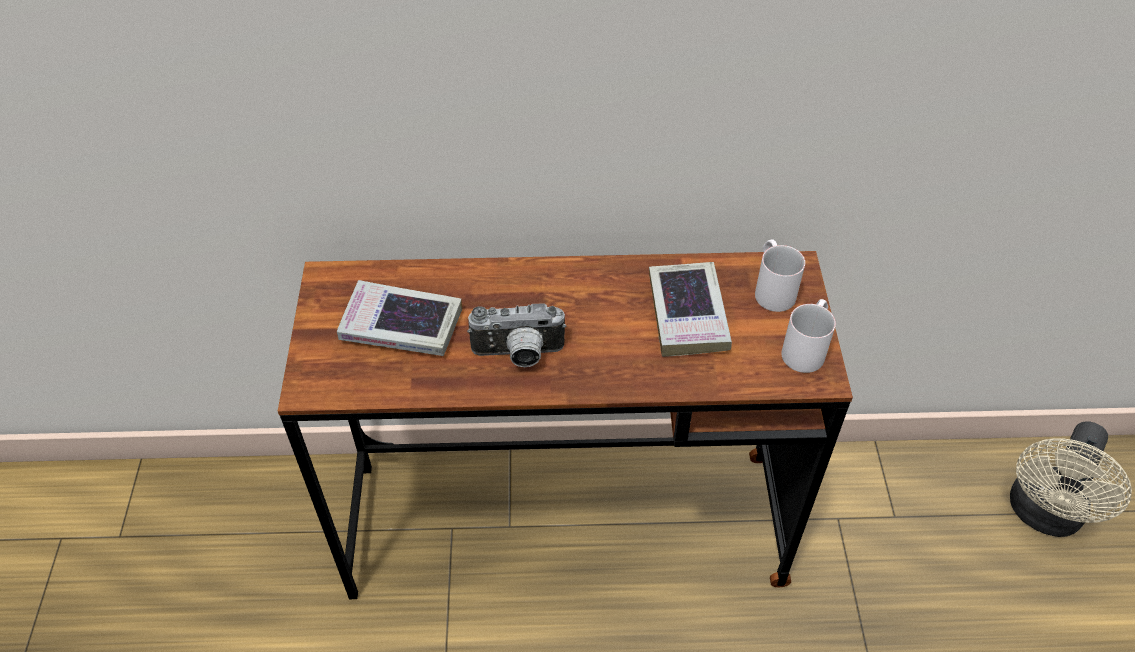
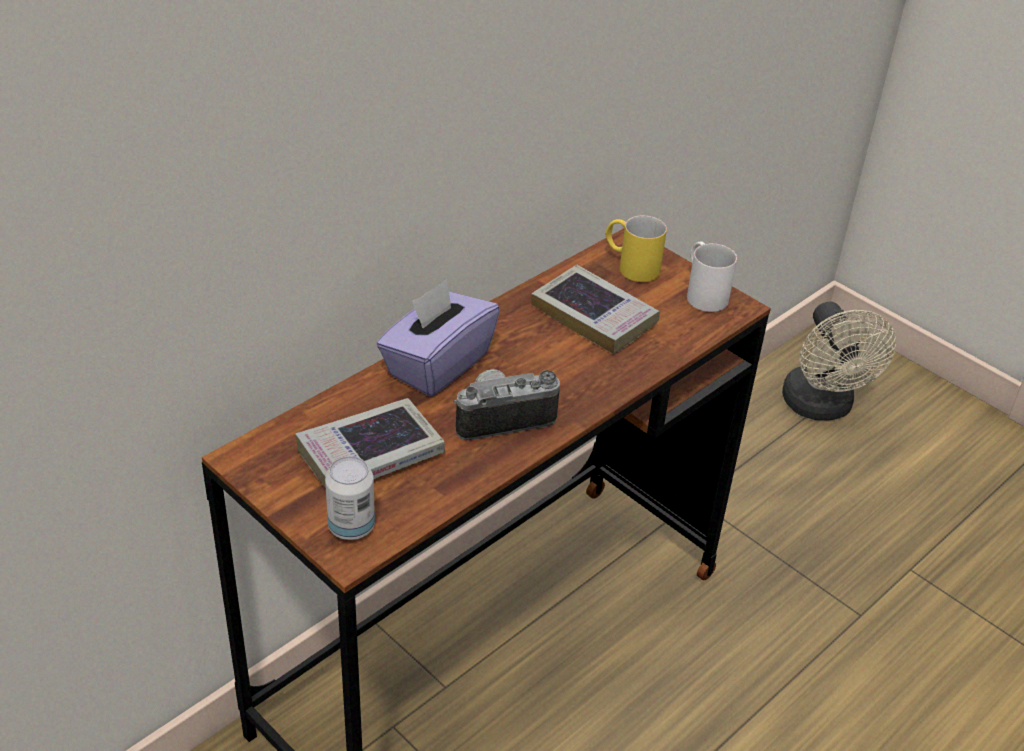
camera: 45 degrees left, 10 degrees down
(329, 371) = (351, 527): none -> can
(518, 355) = (502, 417): camera -> camera turned 150 degrees counterclockwise
(523, 284) = (437, 364): none -> purple tissue box
(772, 288) = (630, 266): white mug -> yellow mug

